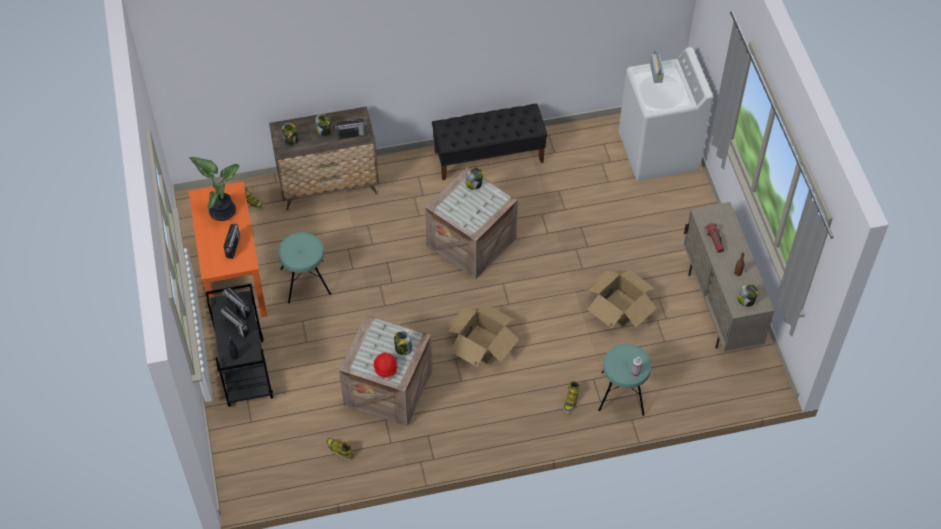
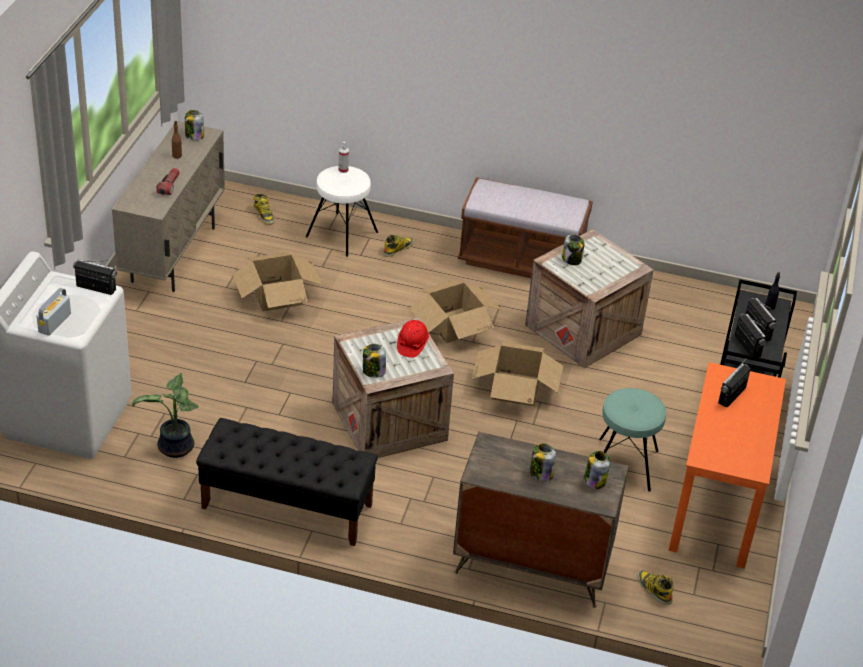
camera: 155 degrees left, 15 degrees down
(222, 210) = (729, 441): potted plant -> potted plant (174, 449)
(339, 450) = (665, 303): boot -> boot (264, 215)
(351, 135) = (506, 452): radio -> radio (96, 288)
(385, 367) = (601, 252): red hard hat -> red hard hat (412, 345)
(407, 308) = (515, 388): none -> cardboard box
(472, 437) = (521, 261): none -> brown bench
(622, 393) = (342, 234): turquoise stool -> white stool

